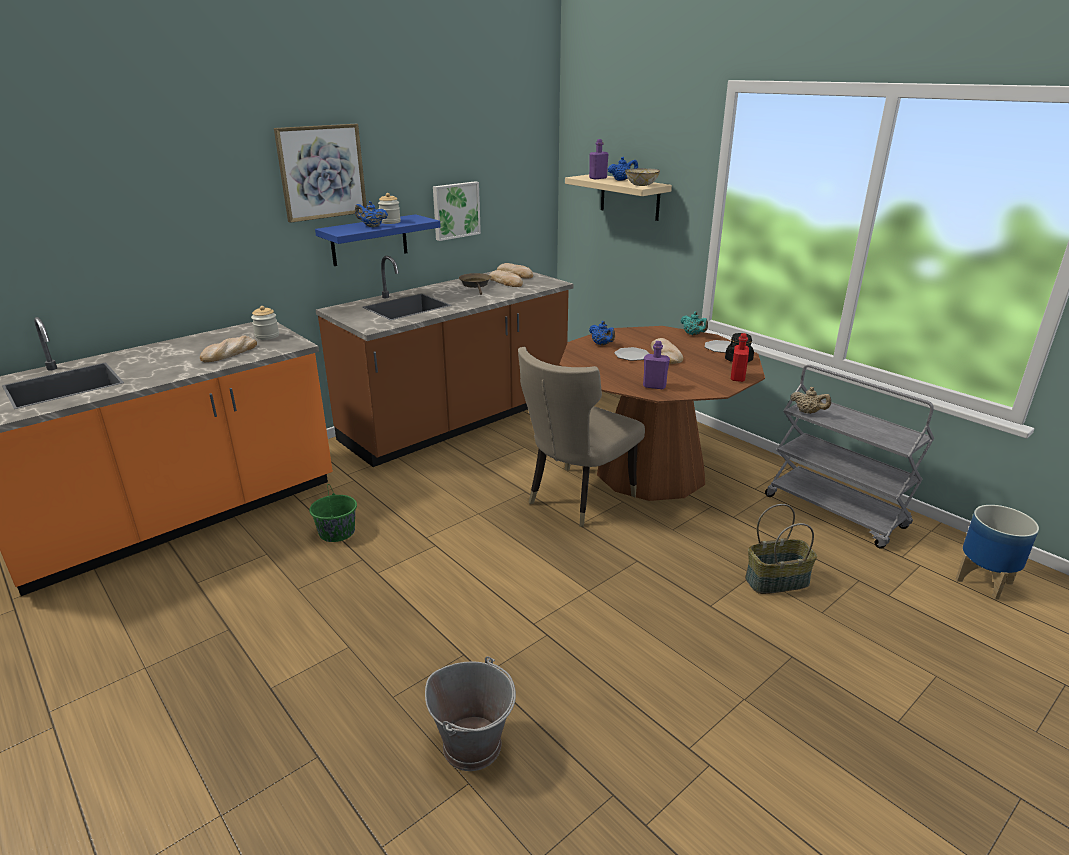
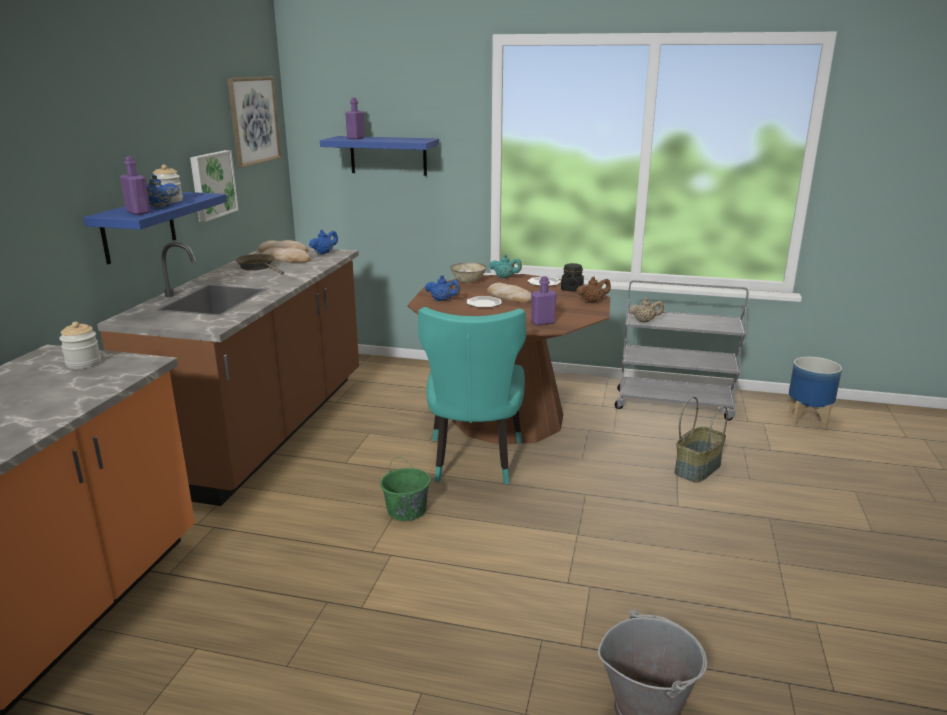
camera: 35 degrees left, 5 degrees down
(229, 353) = (62, 392): bread -> none
(322, 172) = (84, 142): picture -> picture (253, 120)
(337, 532) = (261, 588): green bucket -> green bucket (407, 510)
(350, 230) = (138, 212): none -> purple bottle
(576, 499) = (473, 462): beige chair -> turquoise chair
(622, 180) = (384, 138): blue teapot -> blue teapot (324, 253)
(630, 197) = (388, 155): beige shelf -> blue shelf
(641, 185) = (415, 140): bowl -> bowl (467, 281)
(737, 377) = (592, 301): red bottle -> brown teapot

